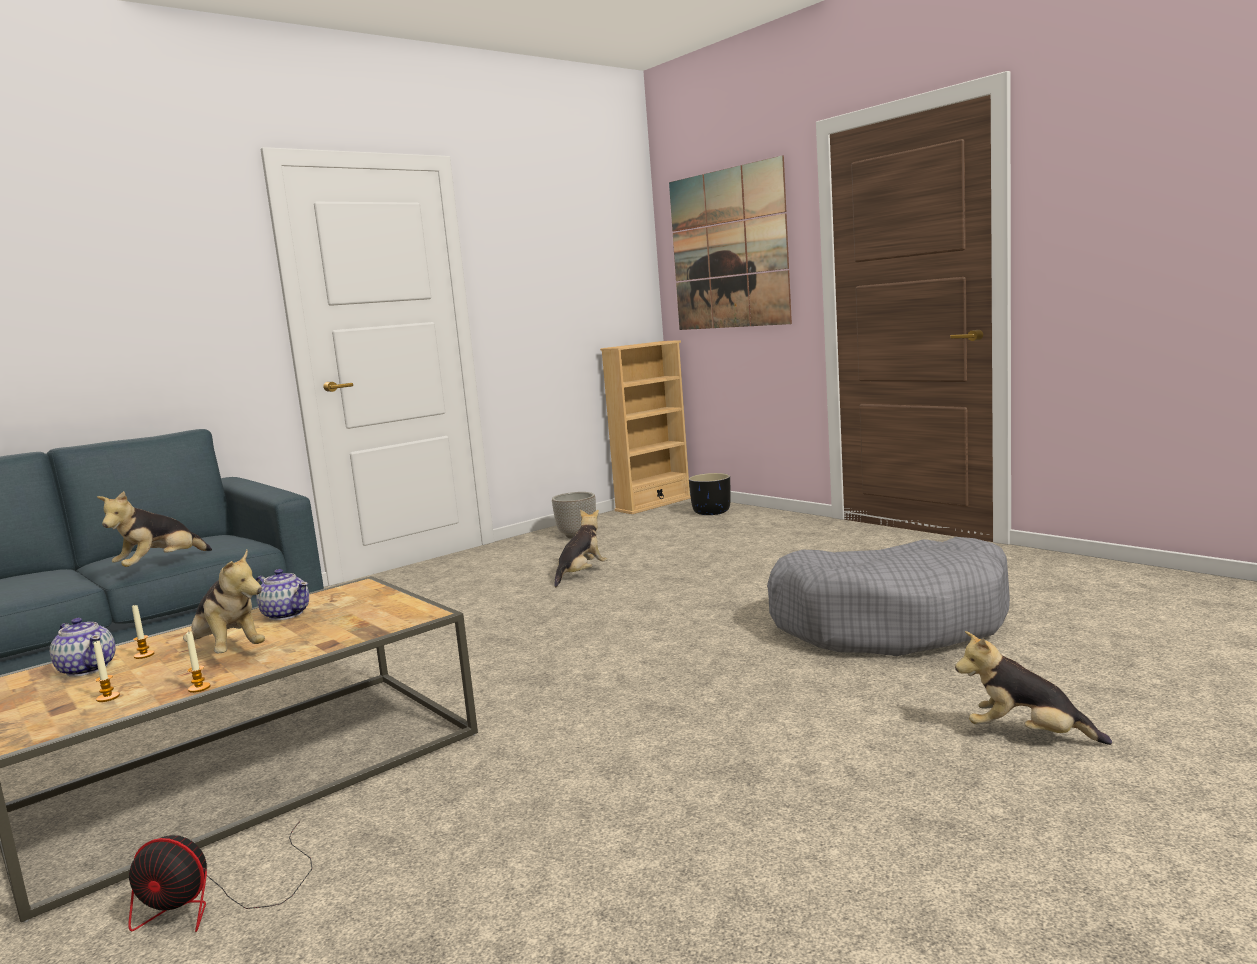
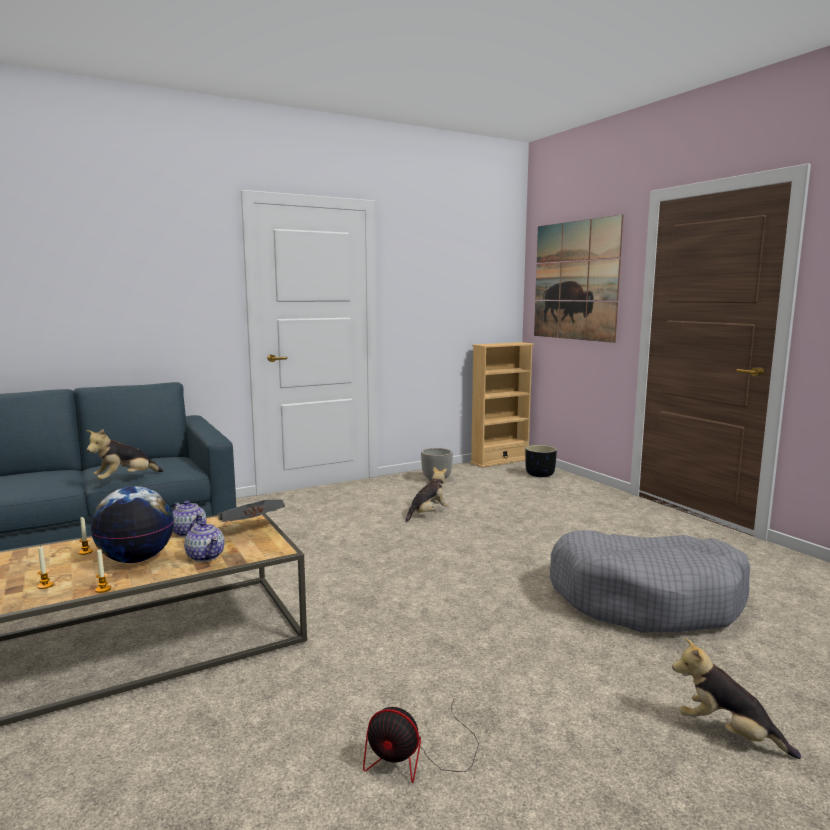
camera: 10 degrees right, 0 degrees up
(87, 668) = (46, 557): teapot -> teapot (205, 556)
(218, 900) = (85, 749): fan -> fan (417, 757)
(227, 652) = (136, 559): plush toy -> globe
(375, 598) = (252, 529): none -> newspaper

